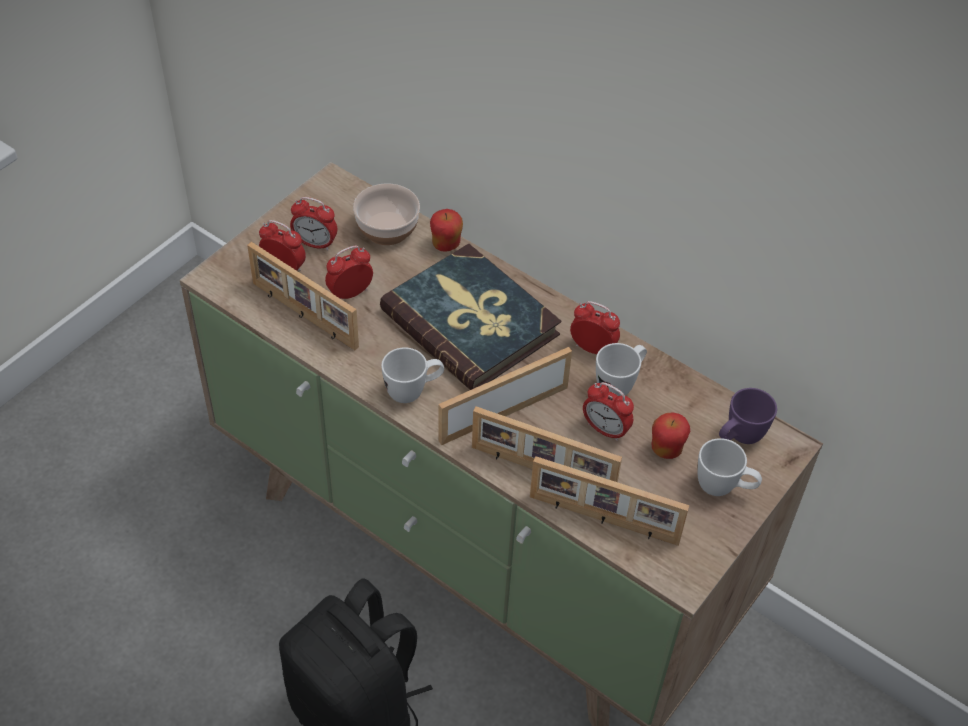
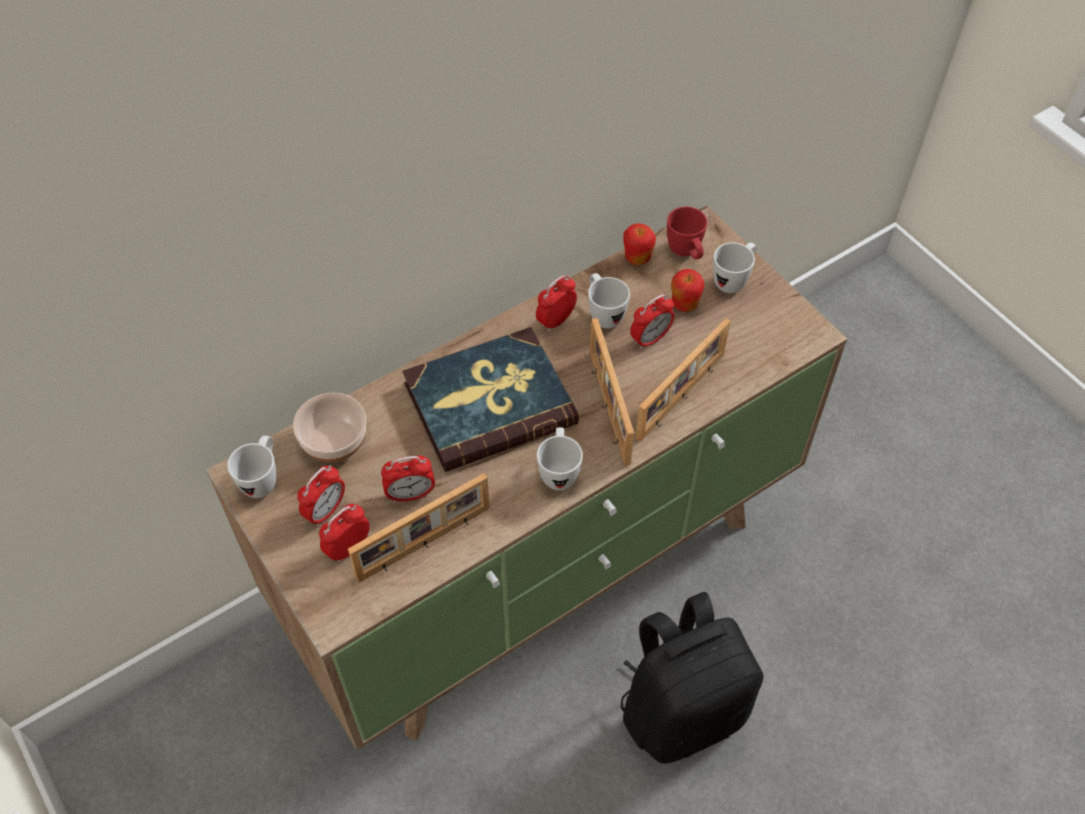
camera: 70 degrees left, 5 degrees up
(333, 197) = (262, 479): none -> white mug
(350, 293) = (410, 494): alarm clock -> alarm clock turned 90 degrees counterclockwise
(446, 245) = (380, 397): apple -> apple (637, 258)
(603, 520) = (744, 369): picture frame -> none
(739, 438) = (686, 253): purple mug -> red mug

